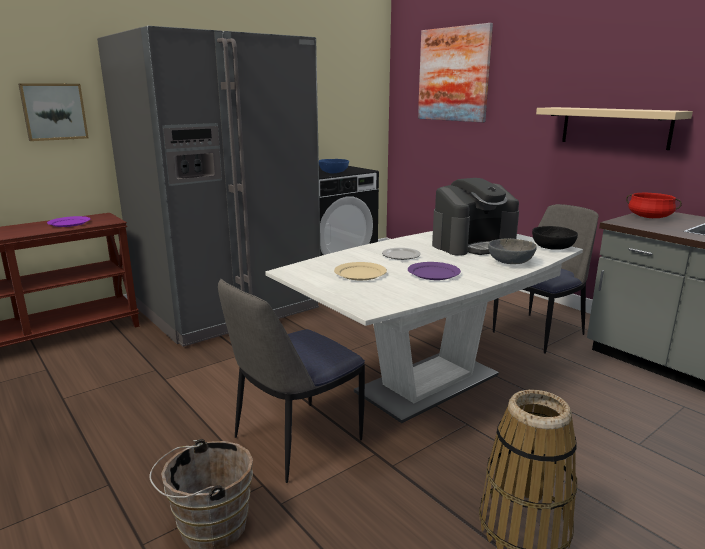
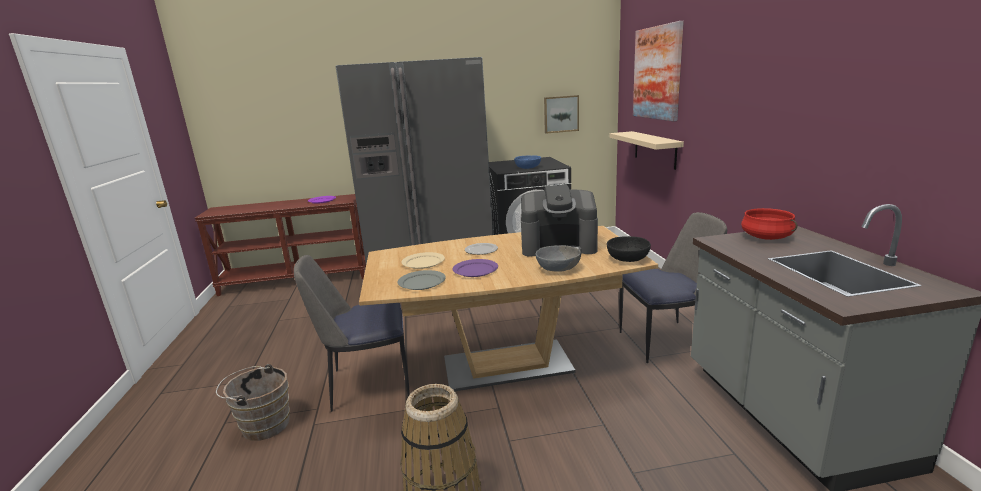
camera: 30 degrees right, 0 degrees up
(54, 111) = (320, 123): picture -> picture (561, 114)
(400, 291) = (422, 282): none -> grey plate
(428, 383) = (507, 365): white dining table -> brown dining table
(615, 127) = (773, 131): beige shelf -> beige shelf (655, 149)

